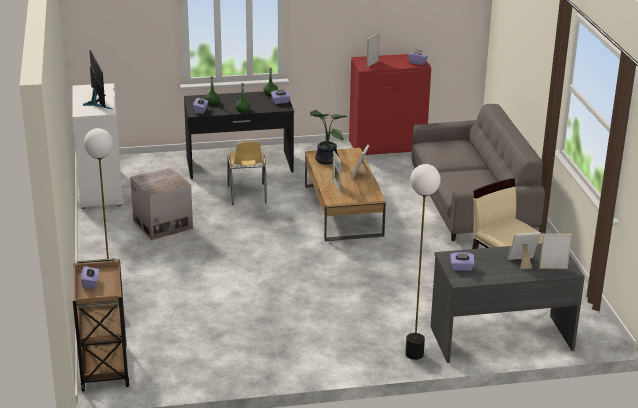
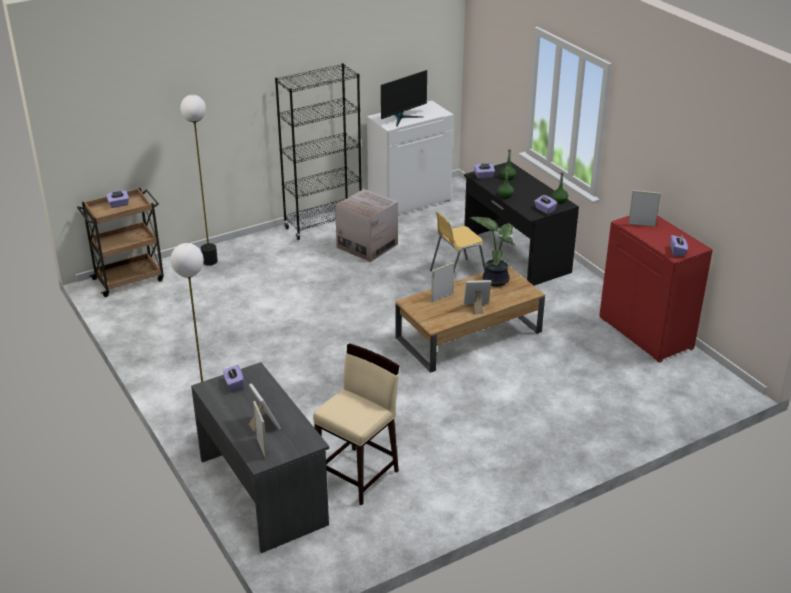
camera: 70 degrees right, 5 degrees up
(101, 239) = (323, 225): none -> black bookcase
(471, 207) = (545, 421): grey sofa -> none

